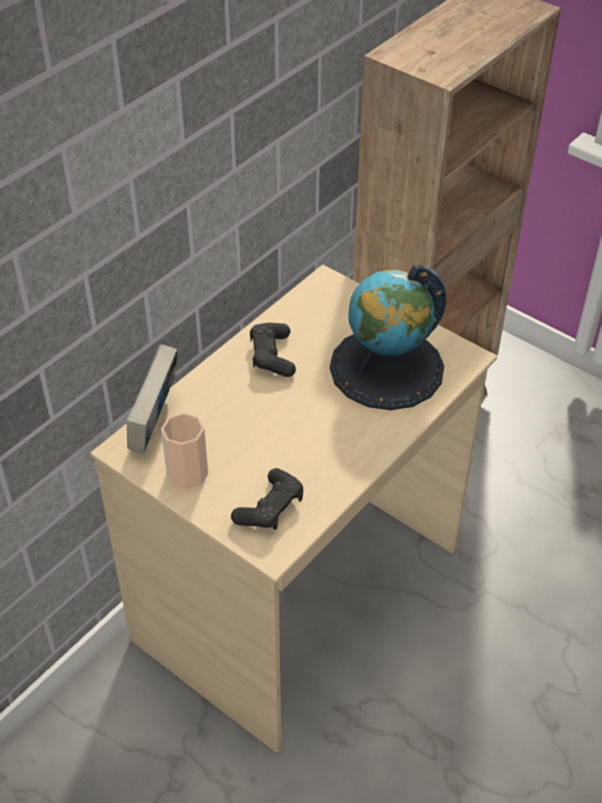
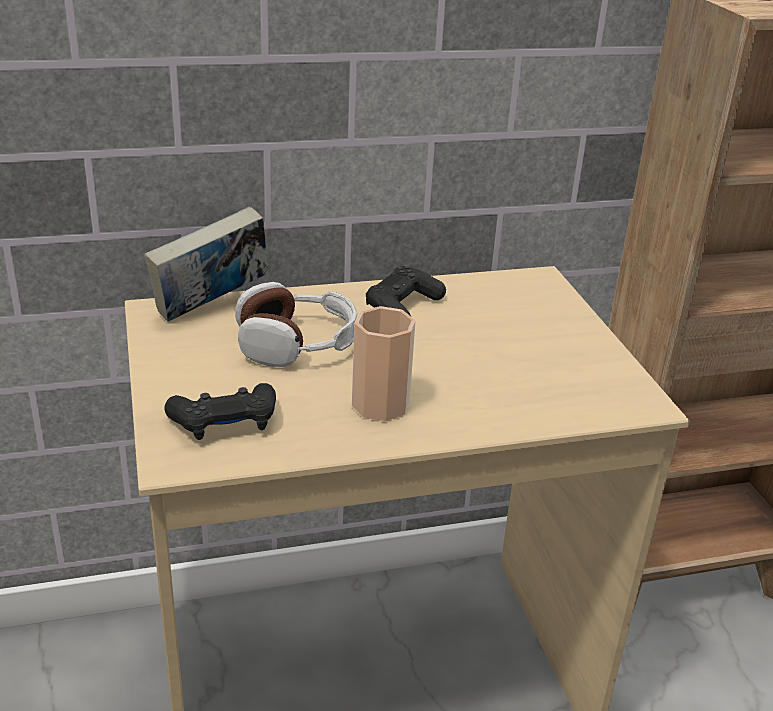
camera: 35 degrees right, 15 degrees down
(187, 473) = (185, 355): cup -> cup (380, 404)
(242, 423) = (297, 343): none -> headphones
(387, 368) = (523, 370): globe -> none

